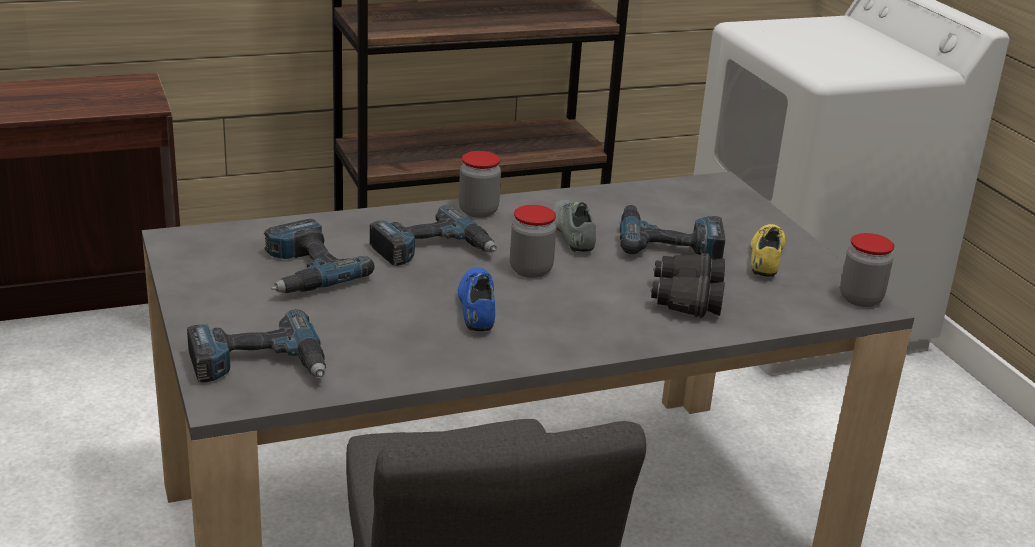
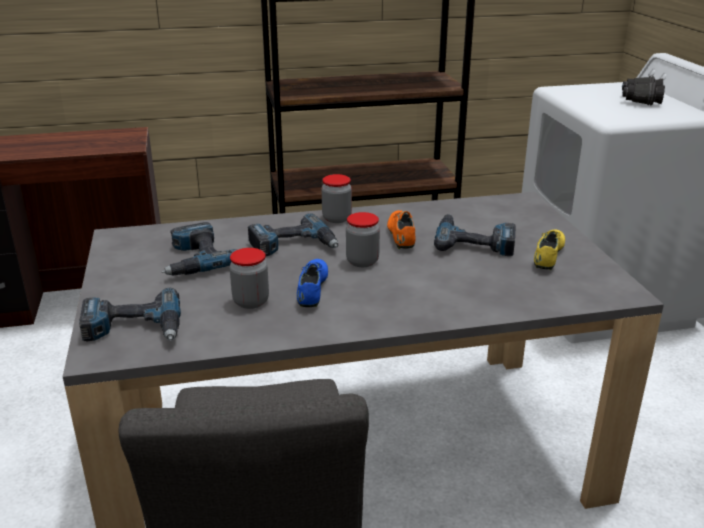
camera: 10 degrees right, 0 degrees up
(573, 235) = (402, 236): grey shoe -> orange shoe
(685, 299) = (477, 286): black binoculars -> black binoculars (640, 100)
(860, 299) = (620, 288): jar -> jar (251, 301)

